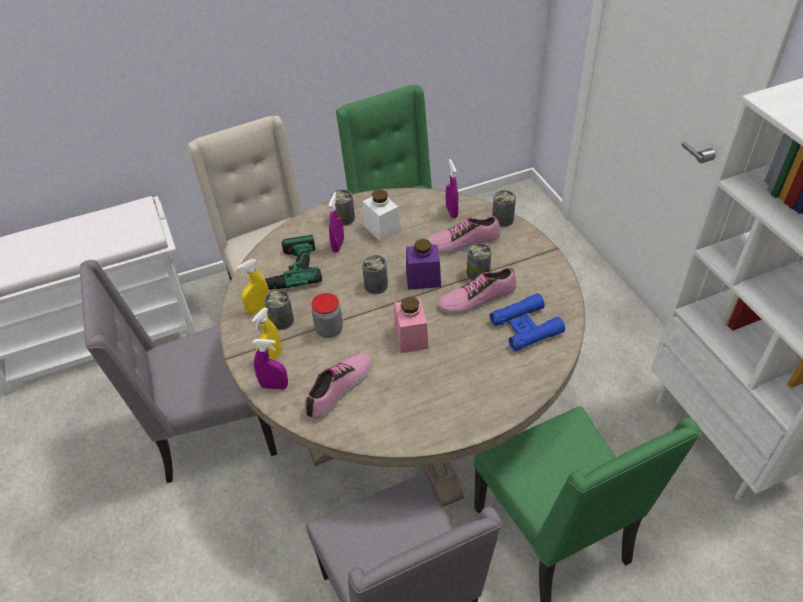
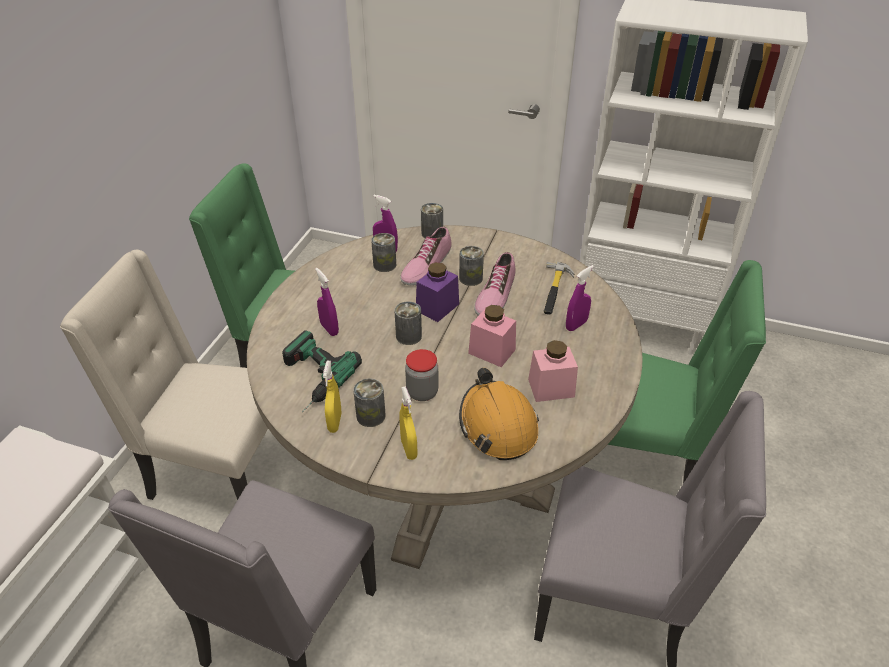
camera: 50 degrees left, 5 degrees down
(274, 386) = (444, 466): purple spray bottle -> purple spray bottle (576, 325)
(340, 388) = (497, 425): shoe -> orange hard hat
(344, 218) = (302, 306): can -> can (384, 265)
(382, 228) = (348, 294): white jar -> none
(410, 394) = (551, 388): none -> pink jar
(525, 327) = (554, 290): blue binoculars -> hammer

